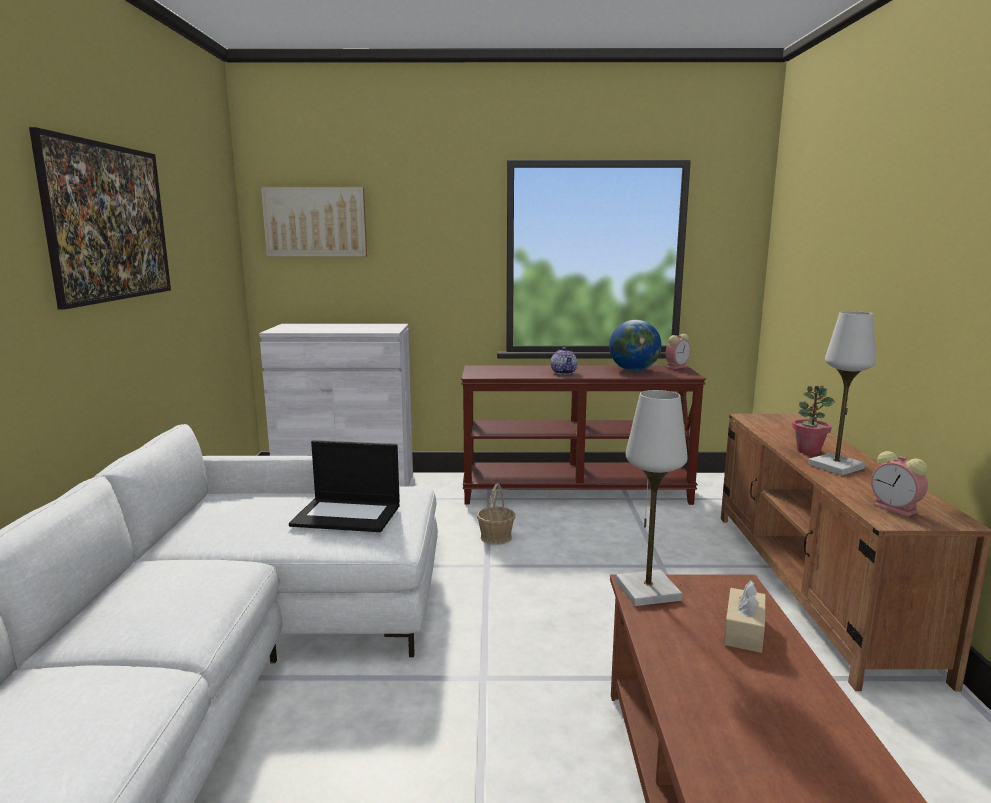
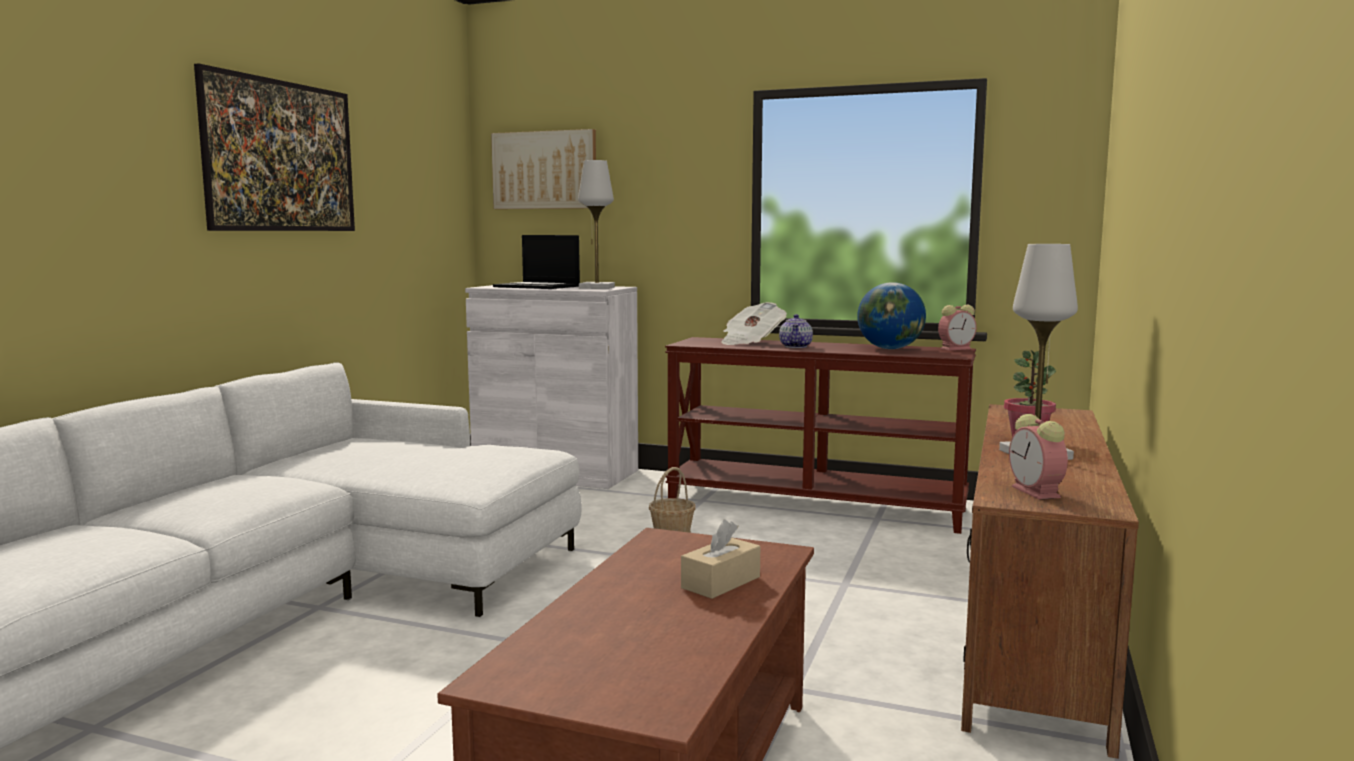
camera: 20 degrees right, 5 degrees down
(348, 515) = (451, 460): laptop -> laptop (538, 286)
(522, 369) = (751, 342): none -> newspaper
(647, 591) = (665, 543): white table lamp -> white table lamp (596, 288)

